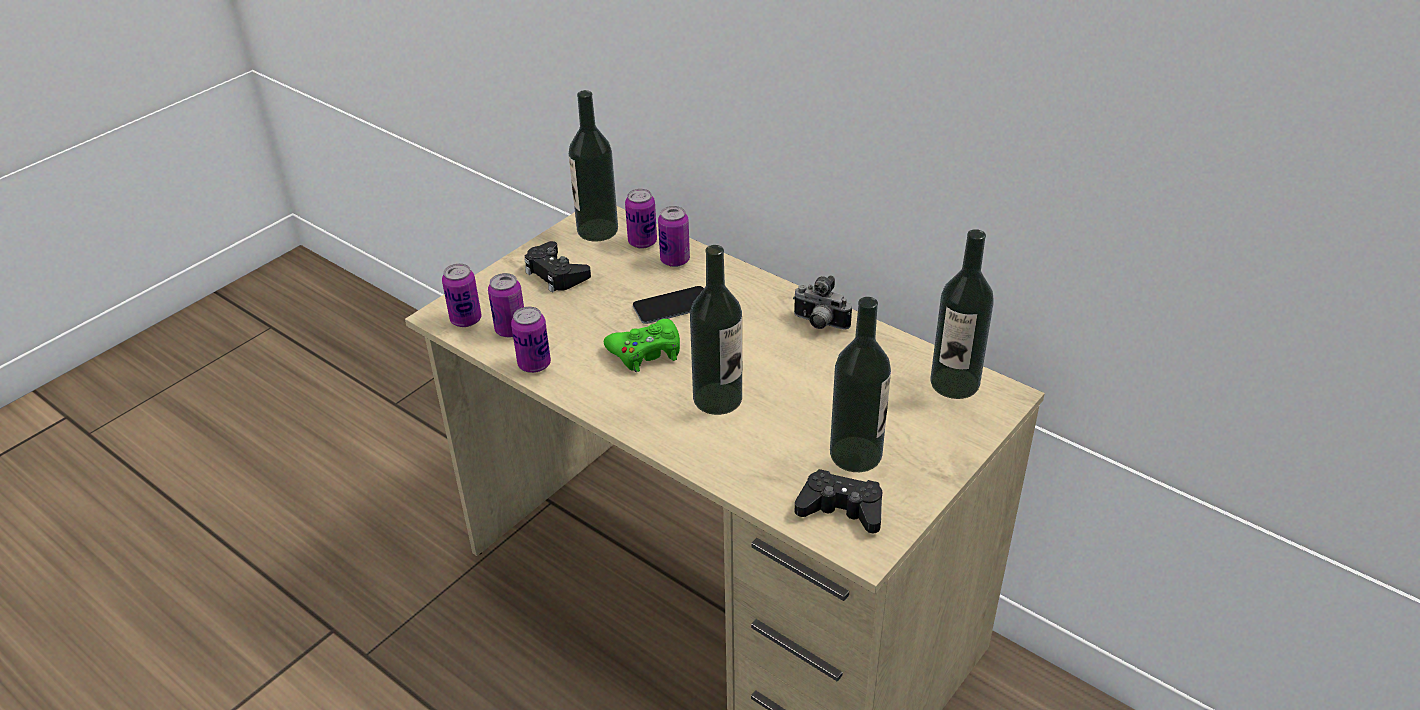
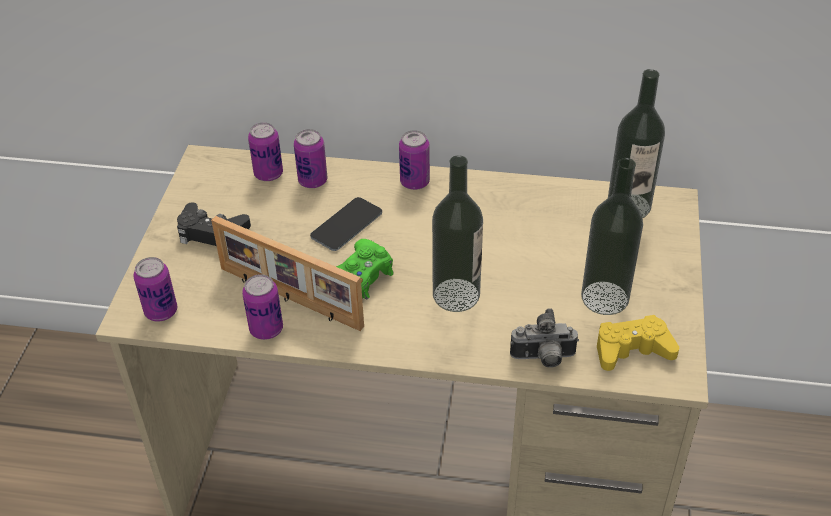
camera: 30 degrees left, 5 degrees up
(511, 330) = (214, 304): can -> can (414, 182)
(573, 347) = (289, 298): none -> picture frame
(597, 230) = (216, 177): bottle -> none
(819, 324) = (484, 195): camera -> camera (543, 359)
(841, 509) = (632, 349): black game controller -> yellow game controller

